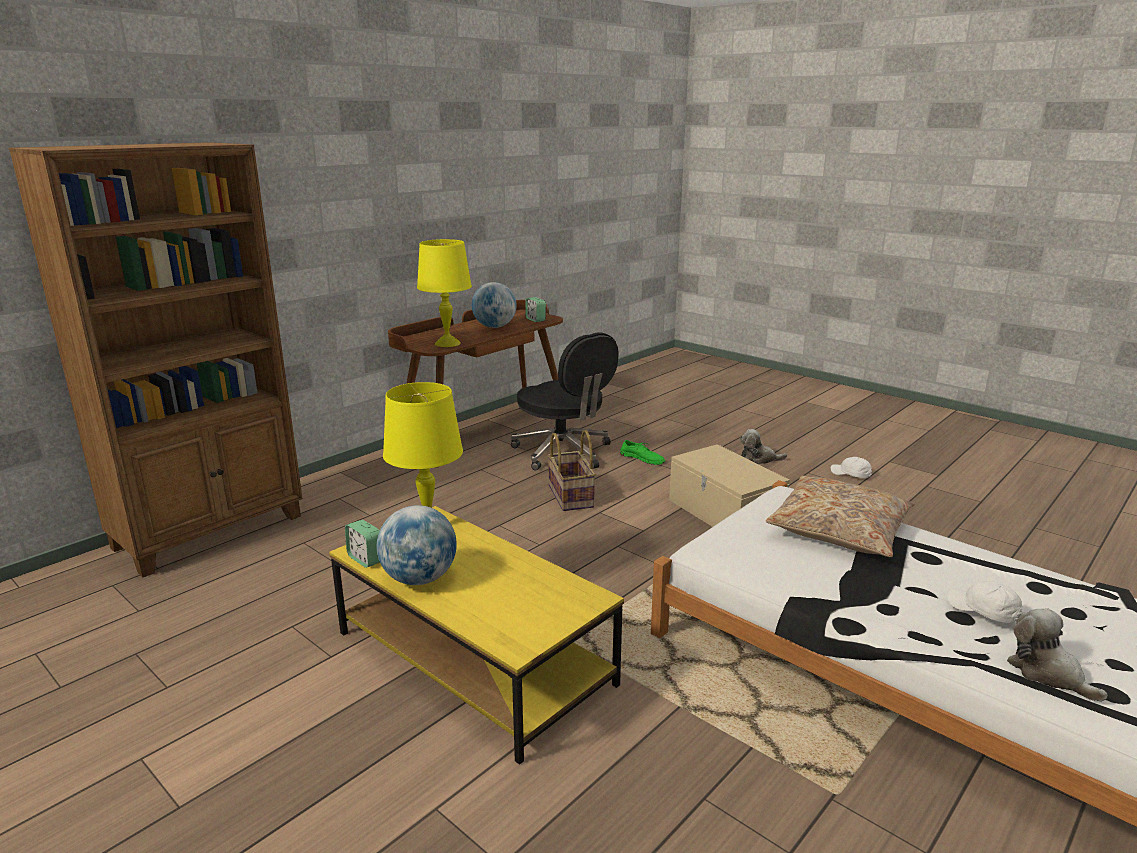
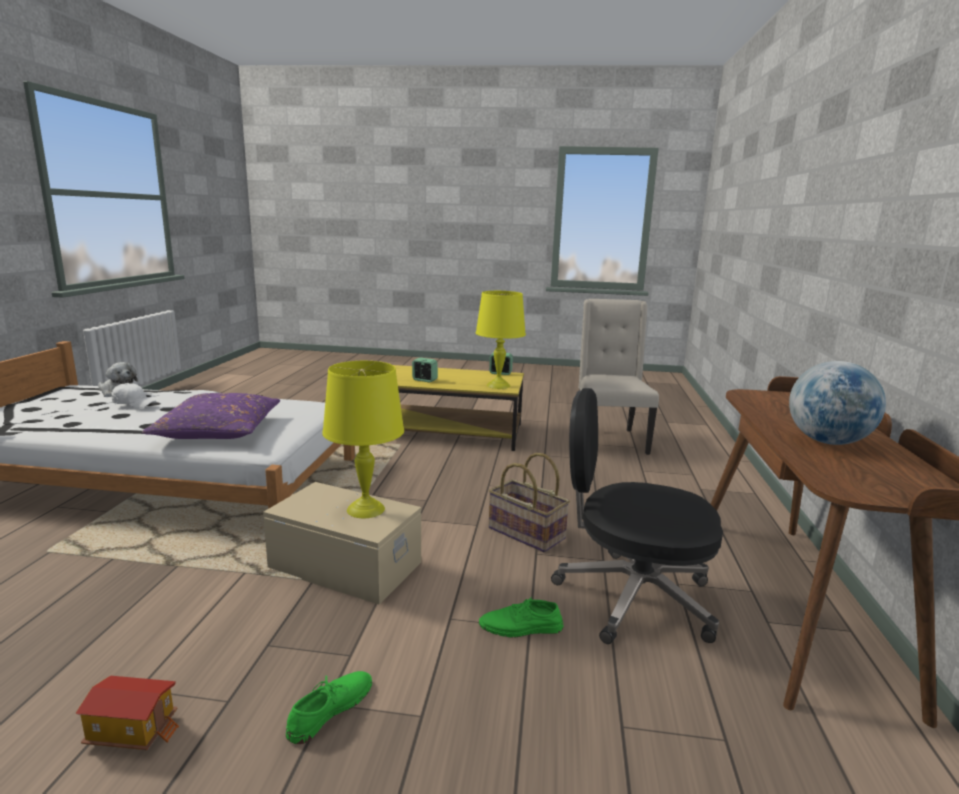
camera: 145 degrees right, 5 degrees down
(211, 531) = (697, 438): brown bookcase -> none
(304, 561) = (608, 440): none -> beige chair
(419, 579) = (461, 373): globe -> none
(448, 343) = (762, 403): yellow table lamp -> yellow table lamp (365, 509)
(535, 320) = (848, 476): alarm clock -> alarm clock (424, 380)
(759, 459) = (330, 708): plush toy -> green shoe
(839, 529) = (218, 430): beige pillow -> purple pillow
(850, 474) = (134, 730): white cap -> toy house

